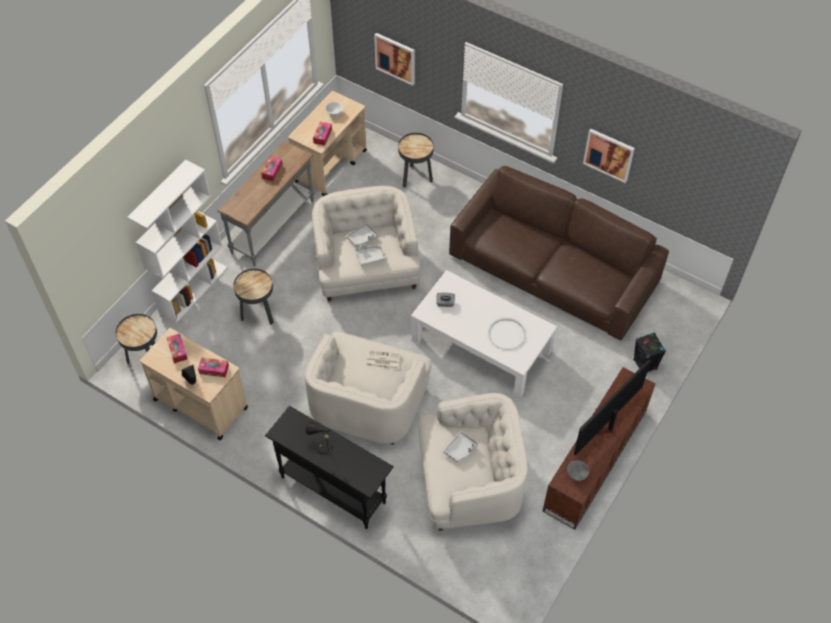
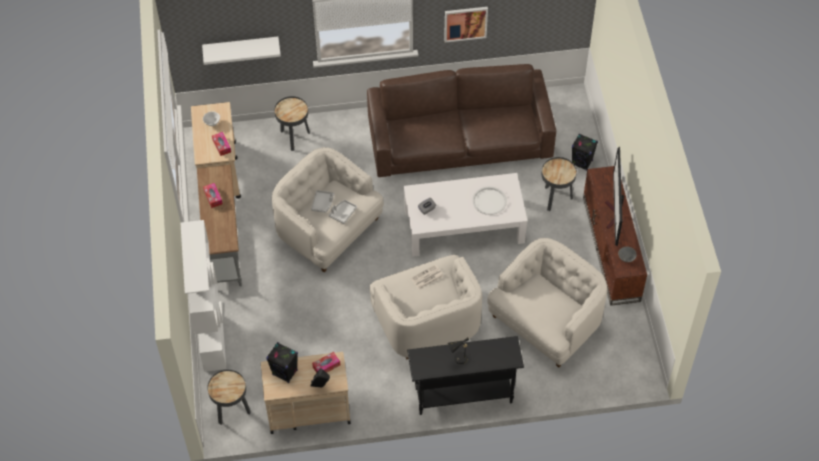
camera: 40 degrees left, 0 degrees up
(177, 350) = (285, 373): tissue box -> black speaker
(259, 314) = (282, 317): black side table -> black side table (555, 198)
(395, 58) = (241, 47): picture -> white shelf
(460, 449) = (538, 298): grey tray -> none

